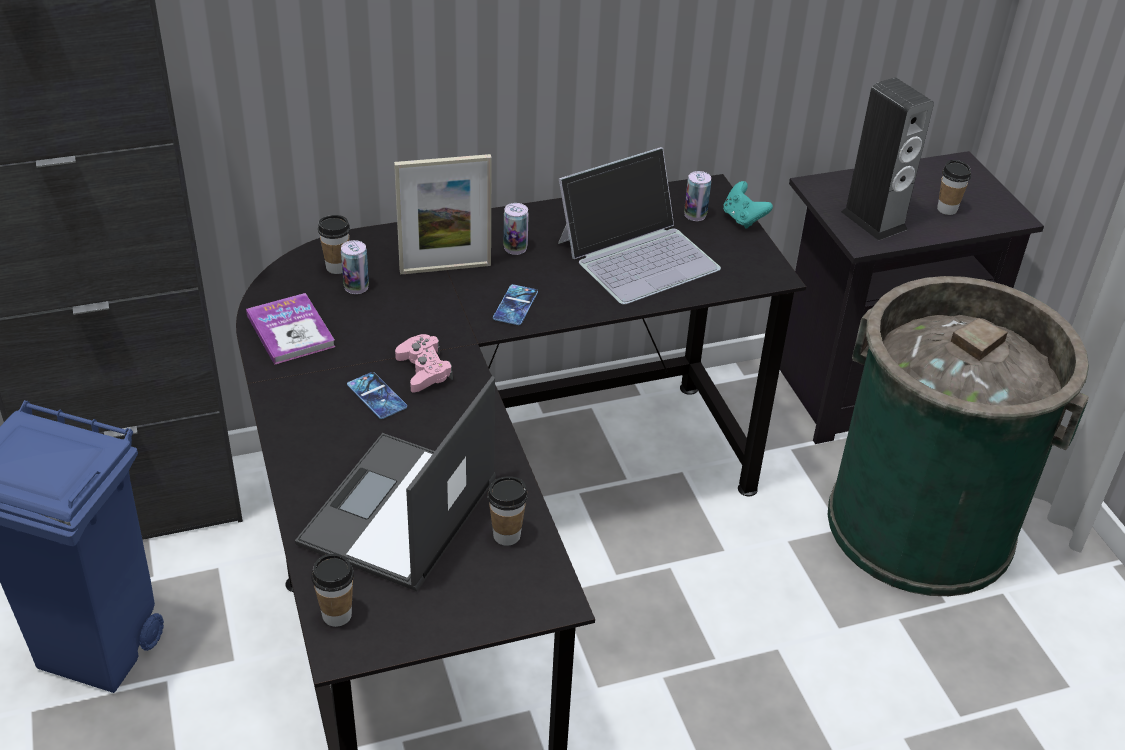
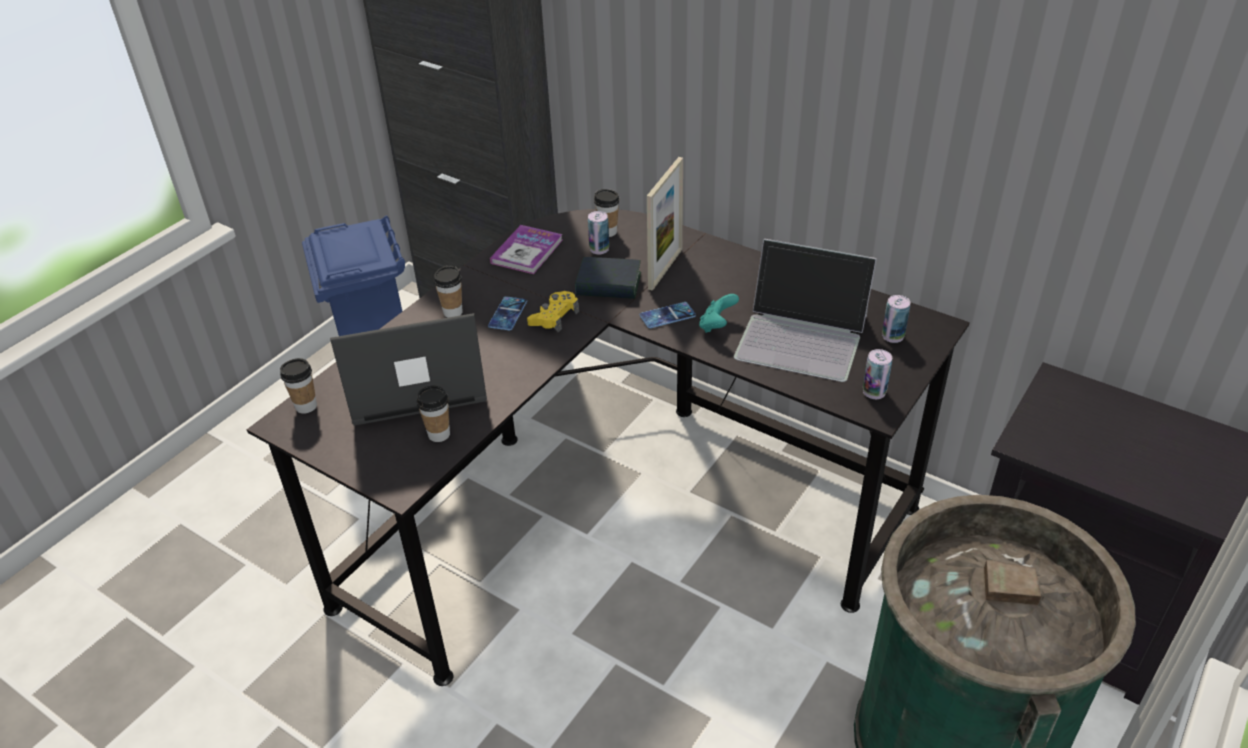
camera: 55 degrees right, 0 degrees up
(421, 312) = (608, 284): none -> book
(424, 370) = (554, 317): pink game controller -> yellow game controller
(445, 268) = (665, 269): picture frame -> picture frame turned 105 degrees counterclockwise
(515, 248) = (728, 282): can -> can (874, 391)
(743, 219) = (926, 360): turquoise game controller -> turquoise game controller (717, 326)
(873, 220) = (1063, 435): speaker -> none
(947, 209) = (1156, 470): cup -> cup (453, 312)

